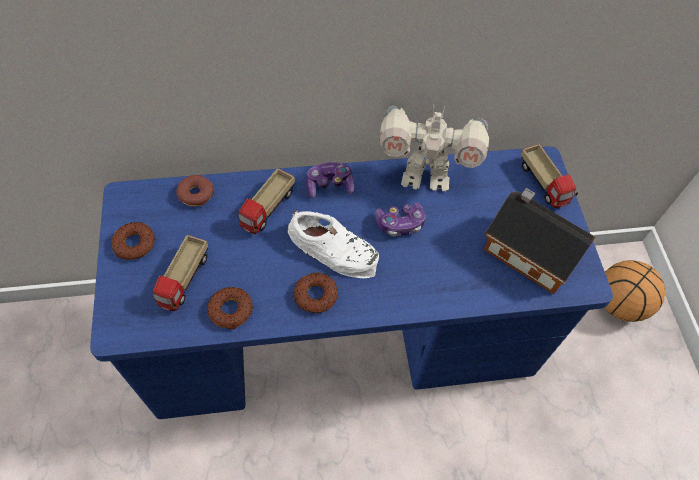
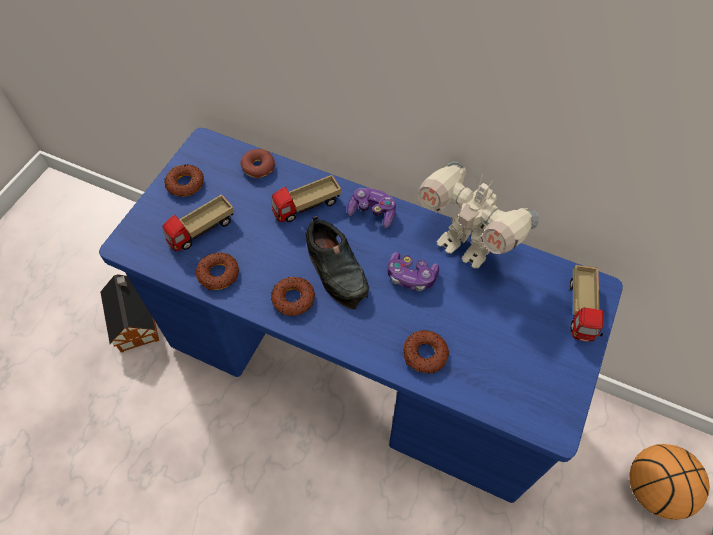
camera: 35 degrees right, 0 degrees up
(334, 249) = (337, 268): white shoe -> black shoe
(456, 281) = (425, 354): none -> donut
(528, 250) = (517, 364): toy house -> toy house (135, 319)

